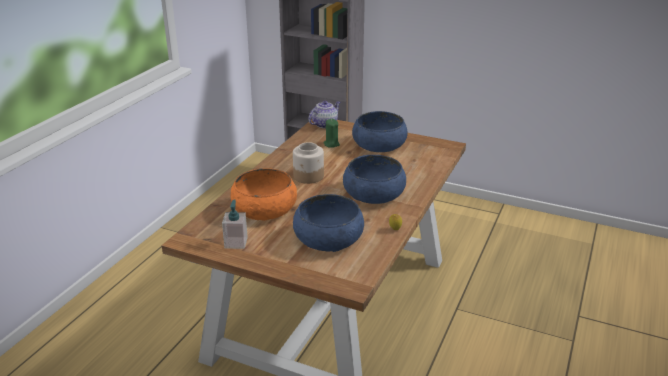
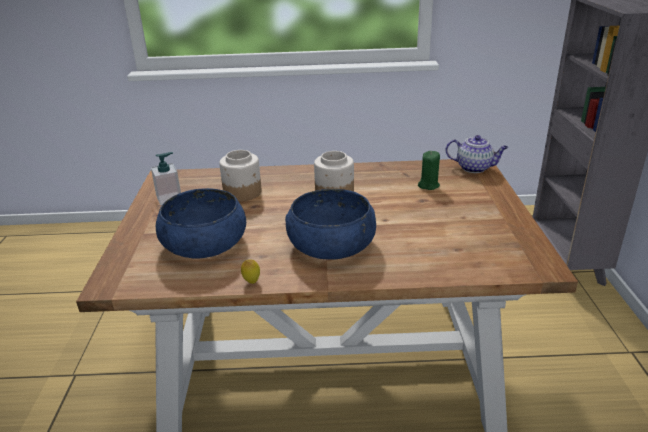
camera: 65 degrees right, 0 degrees up
(264, 209) = (243, 192): orange bowl -> jar
(379, 145) = (468, 213): blue bowl -> none

